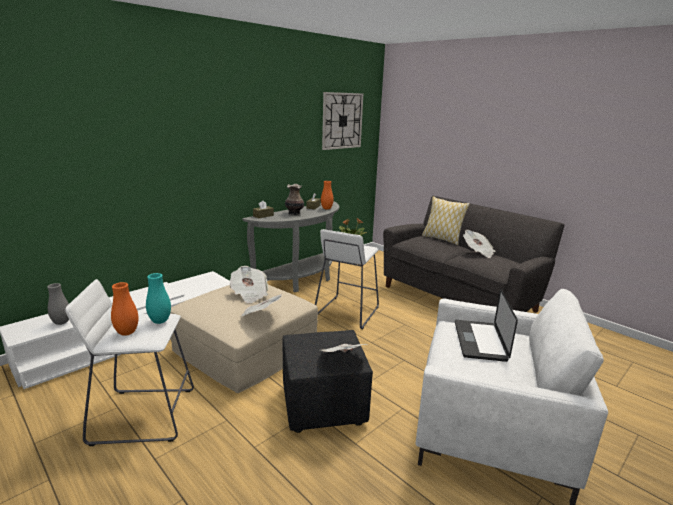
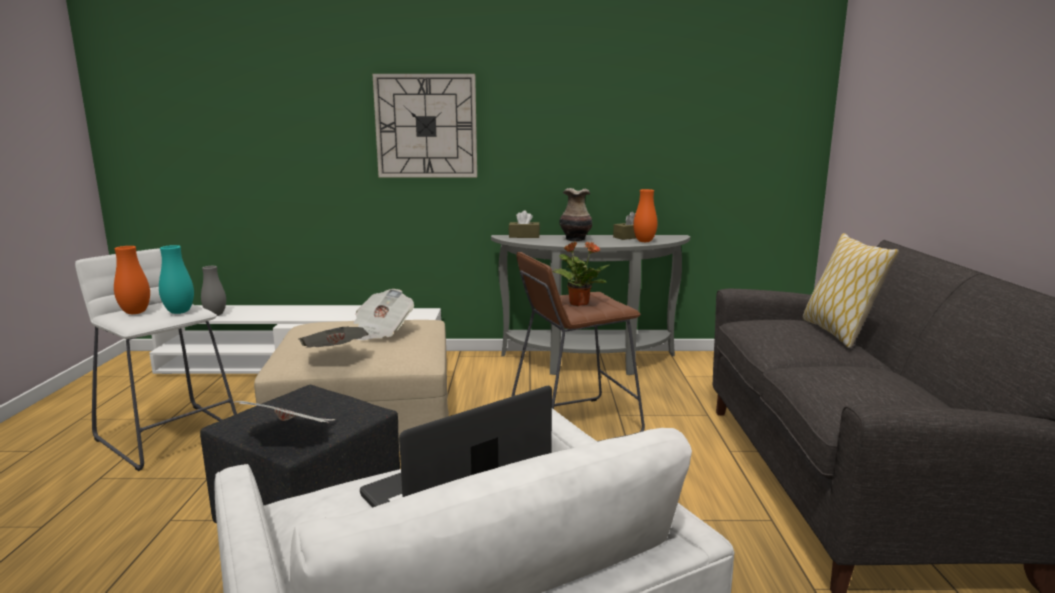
camera: 45 degrees right, 5 degrees down
(342, 121) = (724, 85): wall clock -> wall clock (426, 126)
(347, 312) = (574, 424): white stool -> brown stool
(478, 252) = (864, 368): newspaper -> none

